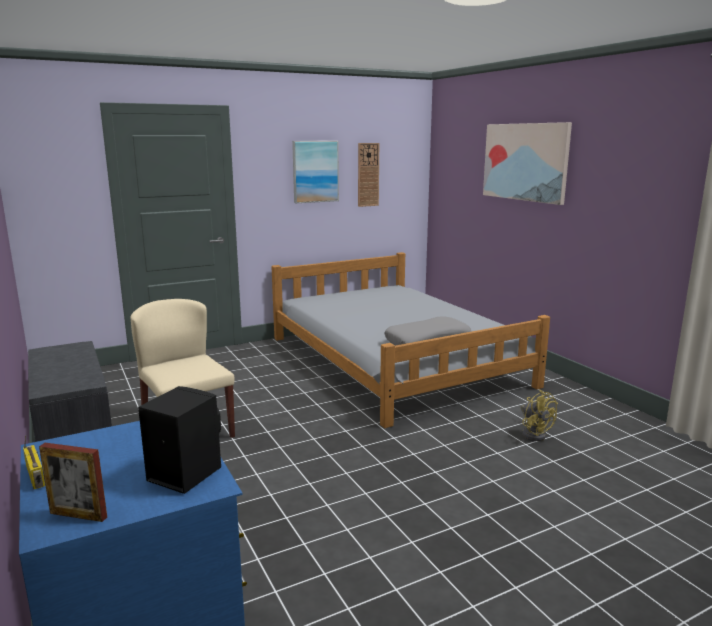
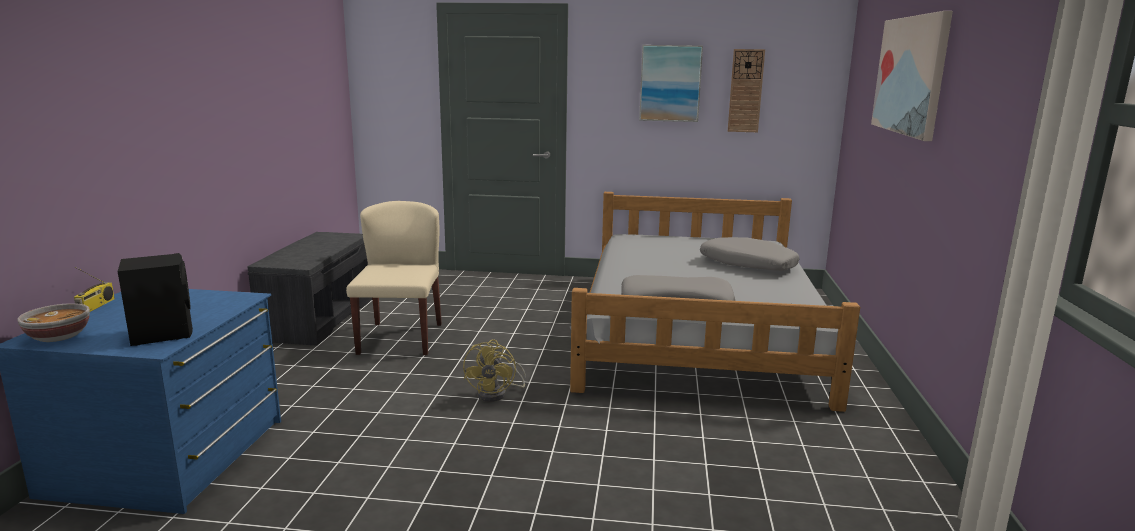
camera: 35 degrees right, 0 degrees up
(78, 515) = (59, 337): picture frame -> bowl
(416, 305) = (747, 265): none -> grey pillow
(534, 433) = (737, 457): yellow fan -> yellow fan (497, 394)

